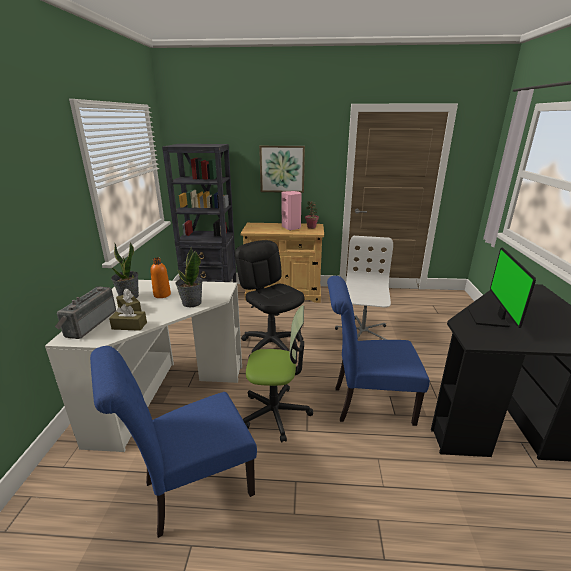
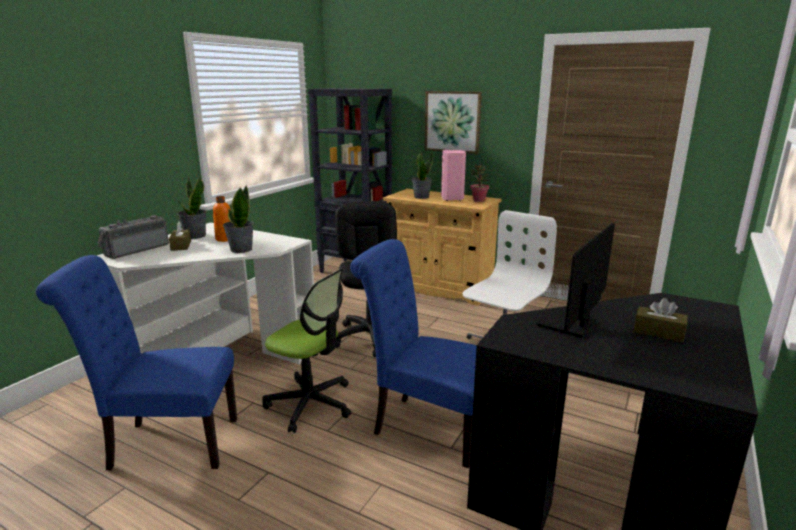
camera: 25 degrees right, 5 degrees down
(129, 326) = (163, 257): brown tissue box -> brown tissue box (658, 332)
(268, 229) = (421, 197): none -> potted plant

